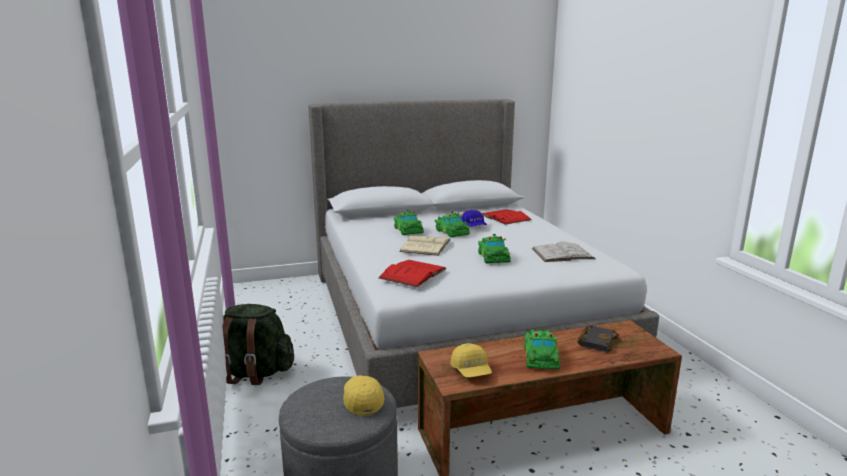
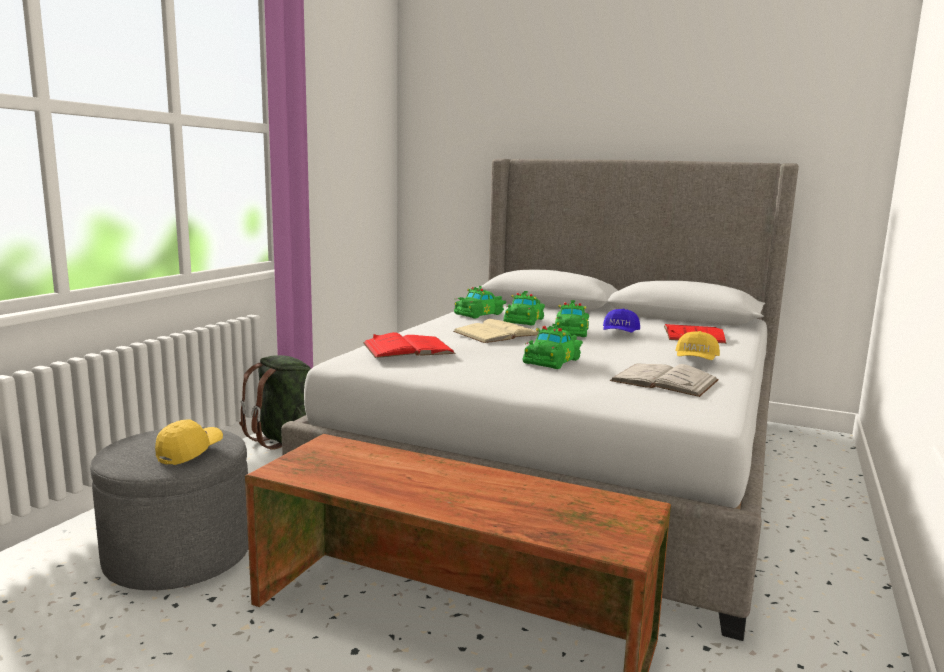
camera: 40 degrees right, 5 degrees down
(471, 371) = (322, 468): yellow cap -> yellow cap (696, 361)
(541, 357) = (430, 488): green toy car -> green toy car (480, 314)
(596, 341) = (547, 502): black book -> none

